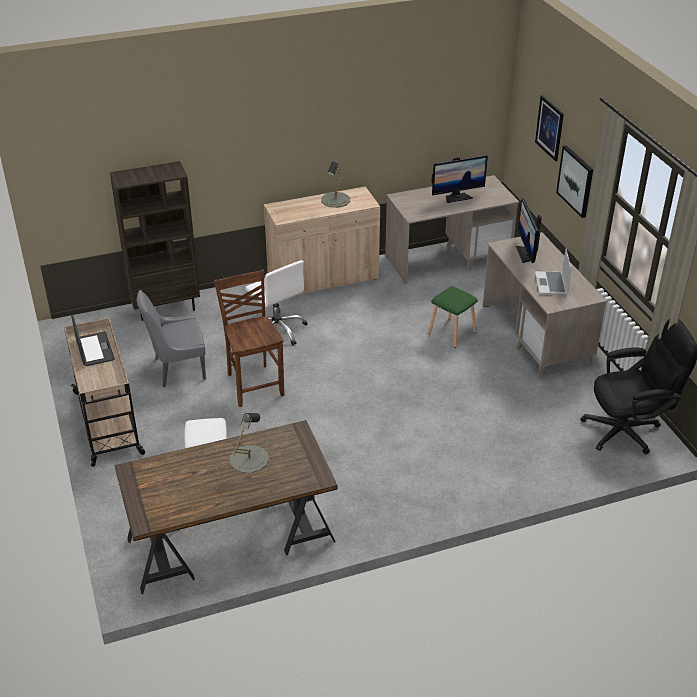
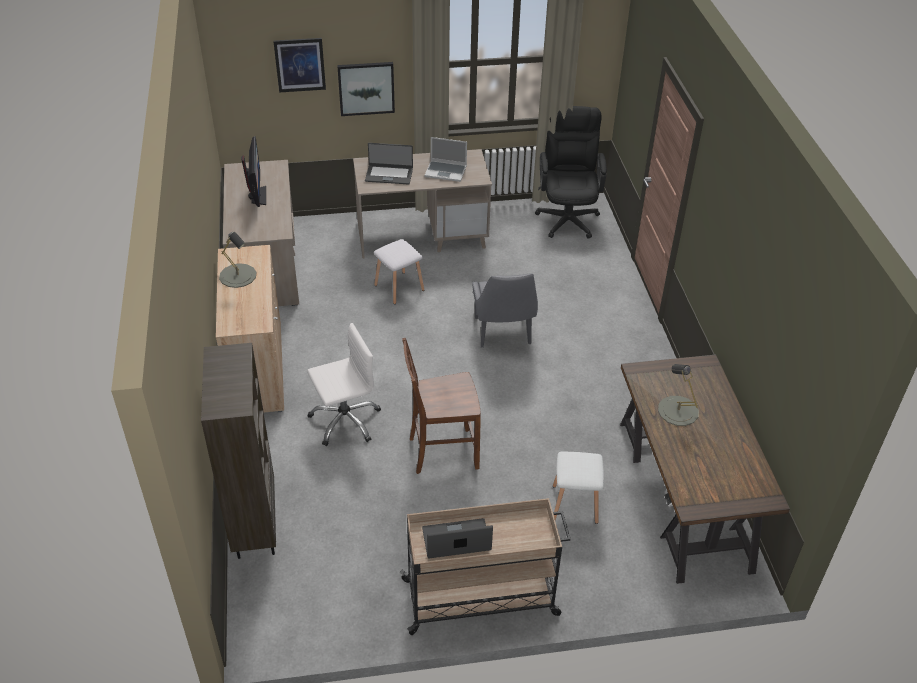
camera: 80 degrees left, 5 degrees up
(177, 369) = (392, 521): grey chair -> grey chair (503, 332)
(451, 332) = (398, 288): green stool -> white stool
(526, 254) = (389, 175): monitor -> laptop

